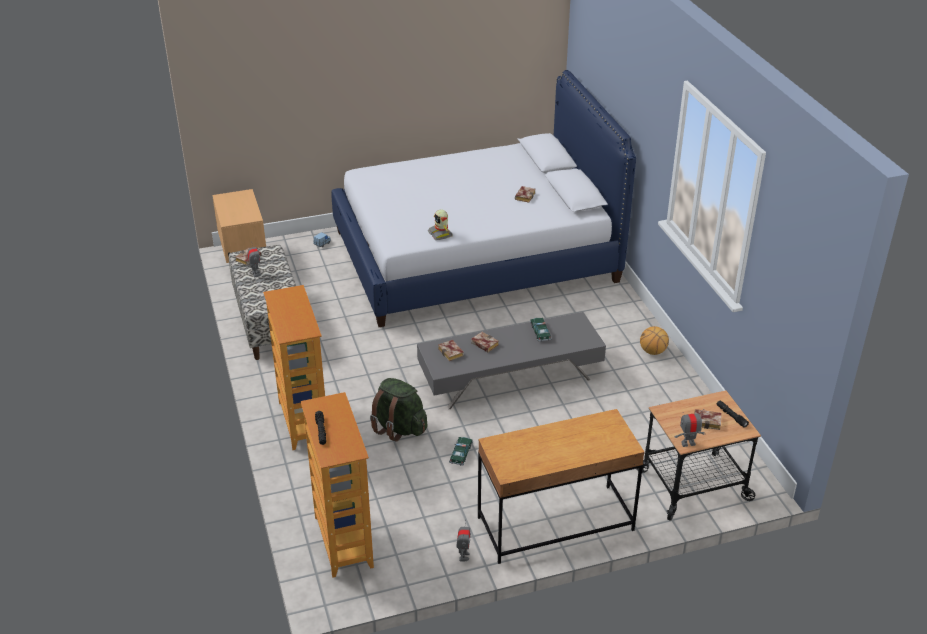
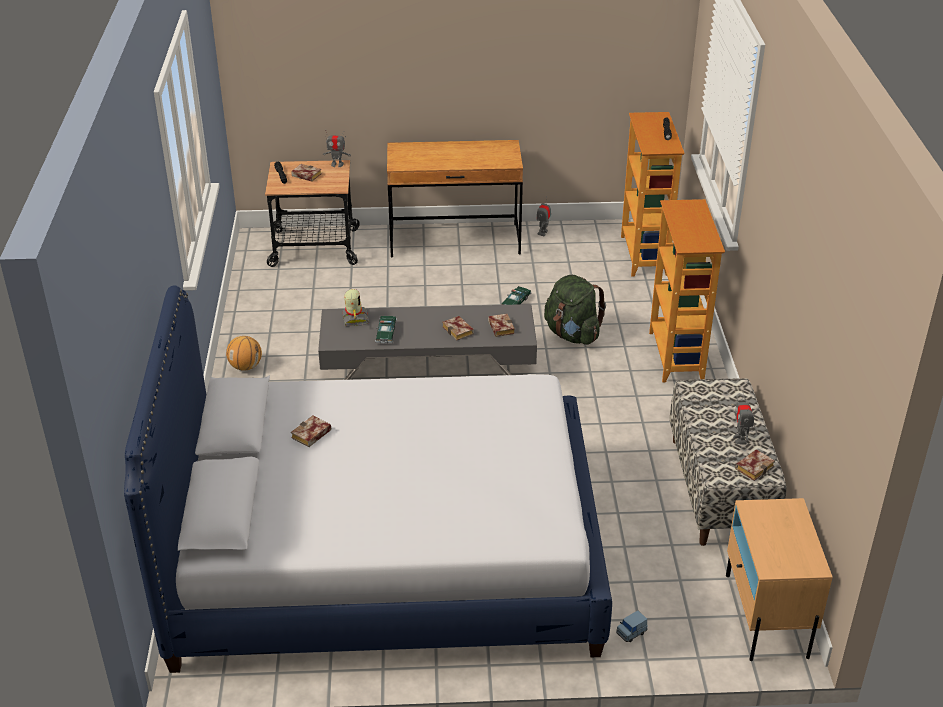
camera: 165 degrees left, 0 degrees up
(440, 234) = (470, 388): toy robot -> toy robot (354, 319)

